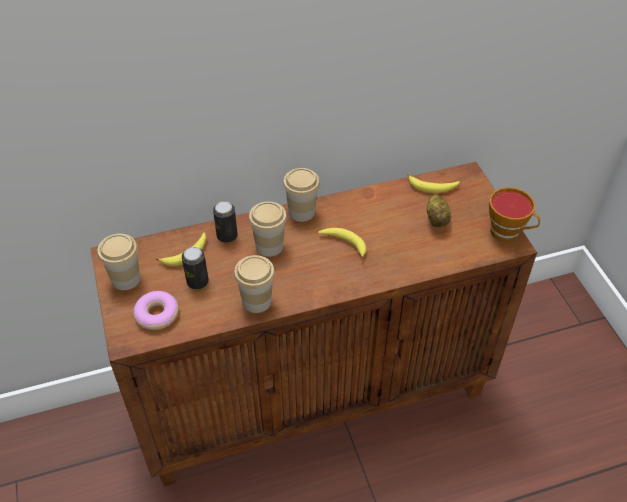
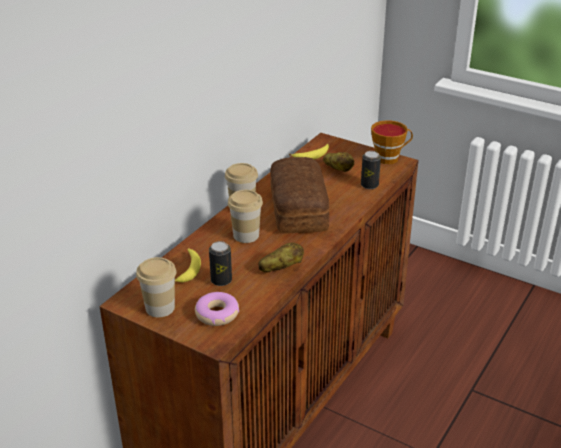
camera: 40 degrees left, 15 degrees down
(227, 236) = (205, 245): can -> can (369, 185)
(257, 301) = (281, 268): cup -> potato
(344, 243) = (297, 209): banana -> bread

